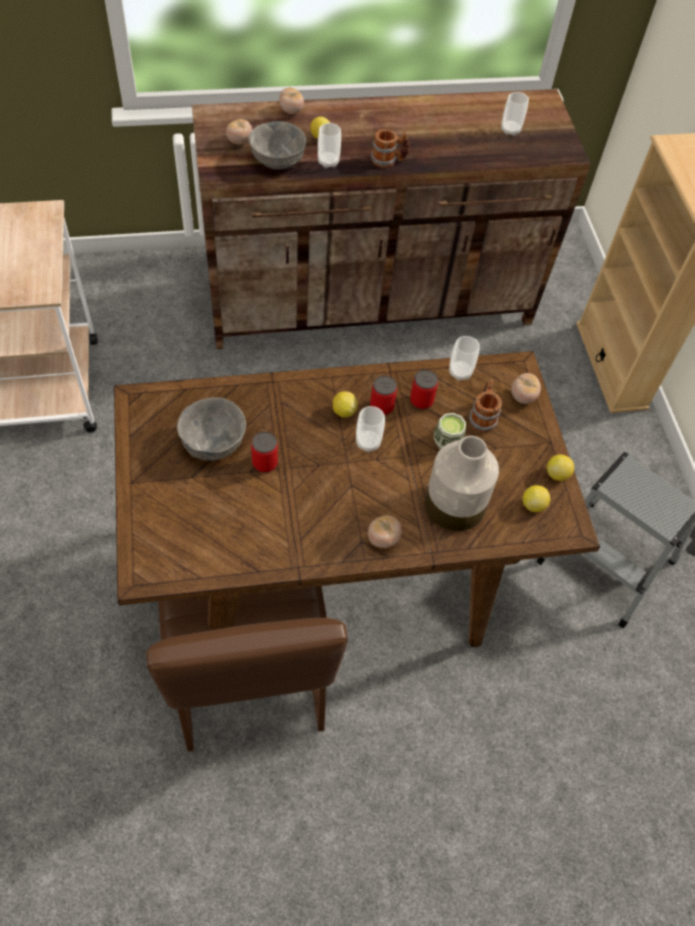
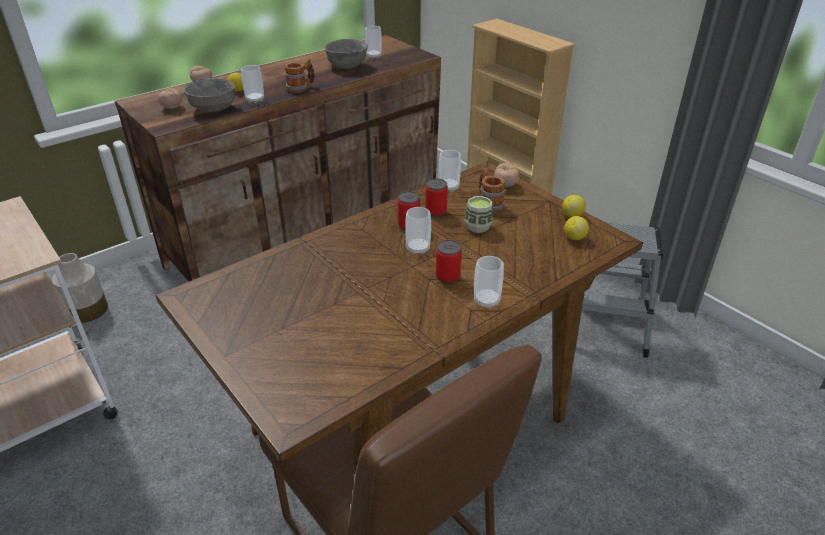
camera: 25 degrees left, 20 degrees down
(214, 443) = (285, 298): grey bowl -> grey bowl (347, 66)
(265, 463) = (343, 293): can -> can (447, 276)
(344, 411) = (381, 238): lemon -> none
(383, 539) = (486, 301): tomato -> cup
(456, 504) = (520, 258): beige vase -> beige vase (87, 310)

